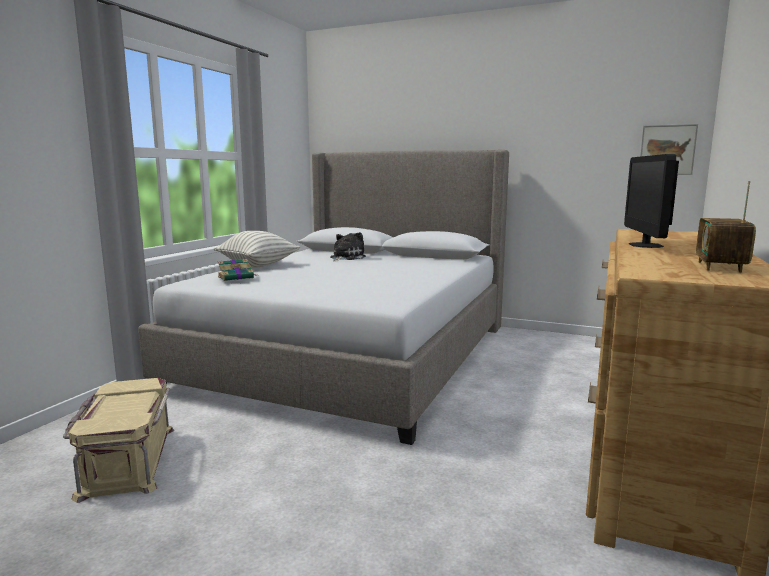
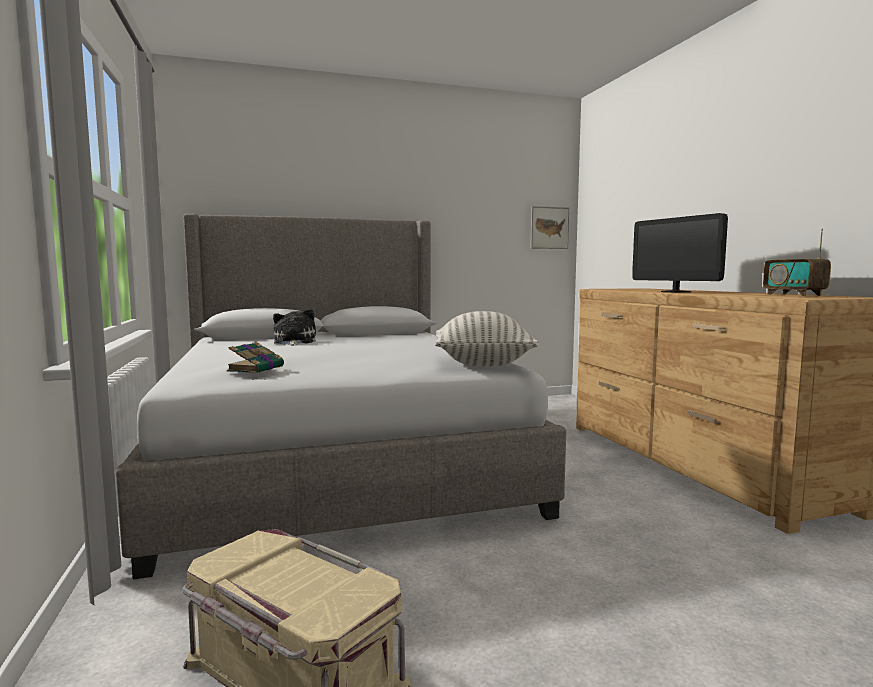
camera: 40 degrees left, 5 degrees down
(258, 265) = (214, 358): pillow -> pillow (482, 364)

